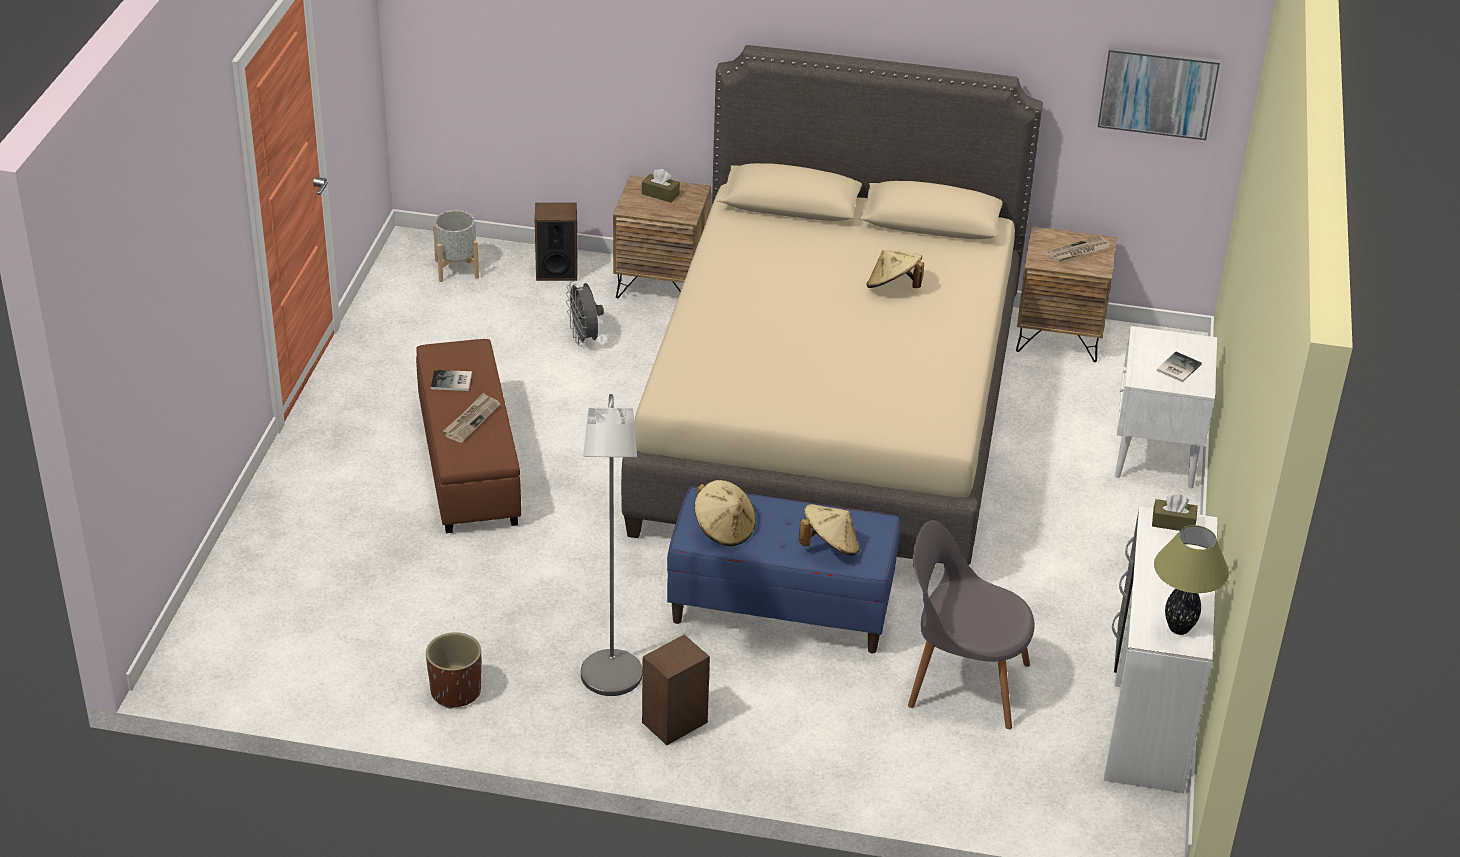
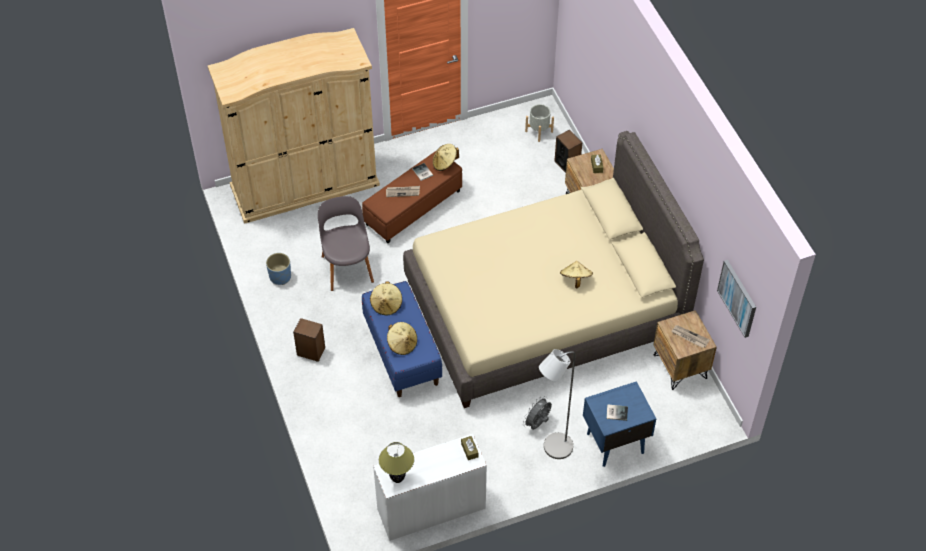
camera: 60 degrees right, 15 degrees up
(267, 570) = (304, 185): none -> beige wardrobe
(456, 691) = (280, 276): brown planter -> blue planter
(459, 350) = (445, 163): none -> beige hat
(584, 339) = (526, 199): grey fan -> grey fan (537, 424)
(611, 683) = (318, 320): grey floor lamp -> grey floor lamp (553, 449)
(962, 682) = (402, 435): grey chair -> grey chair (347, 266)
(1154, 458) = (614, 443): white nightstand -> blue nightstand

